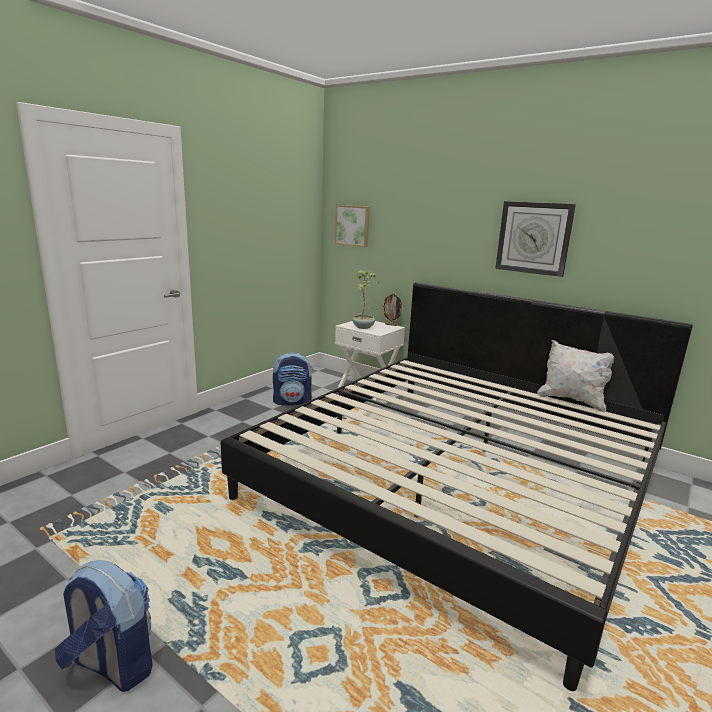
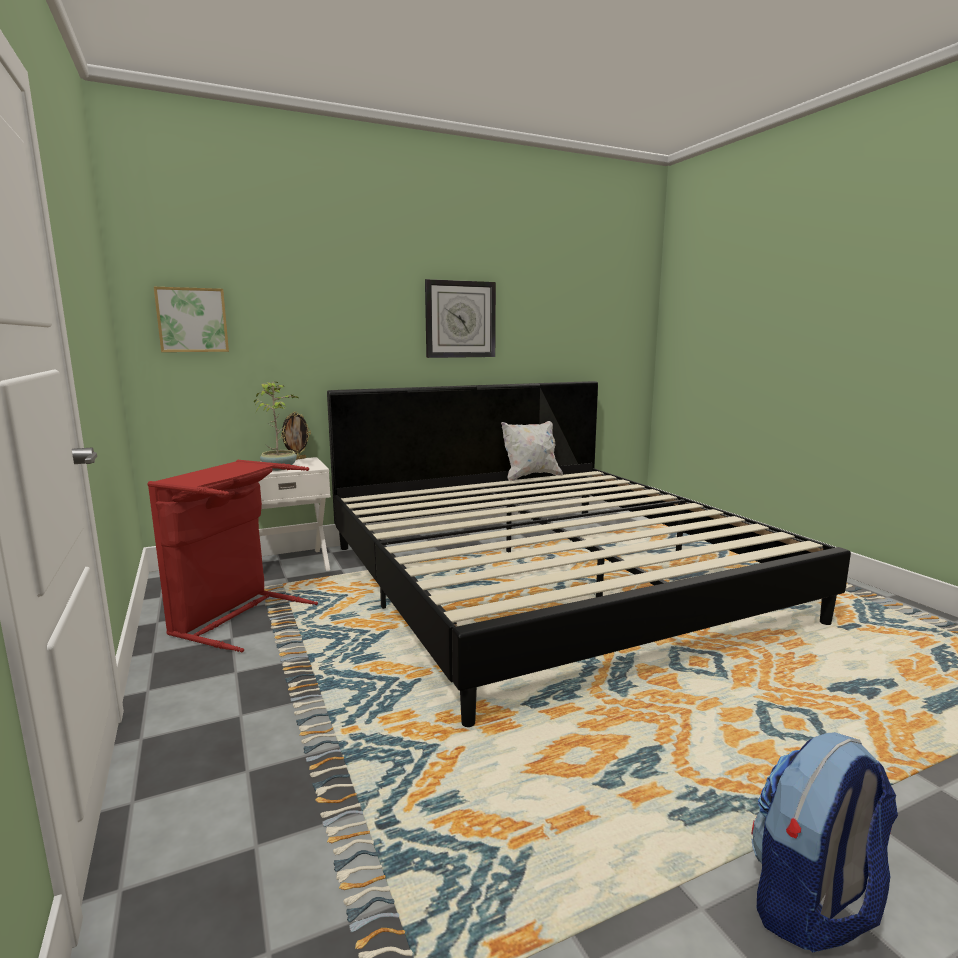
camera: 60 degrees left, 5 degrees down
(292, 401) = (235, 617): backpack -> red laundry basket

